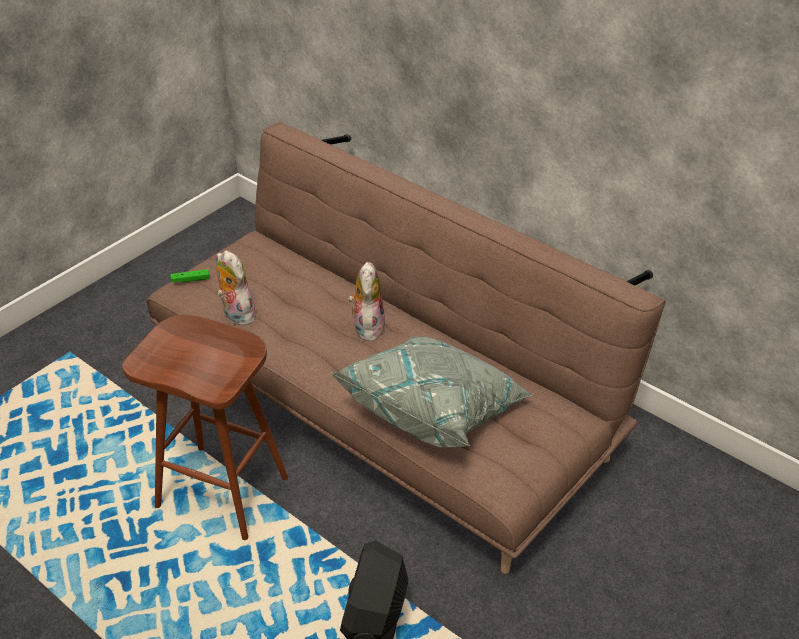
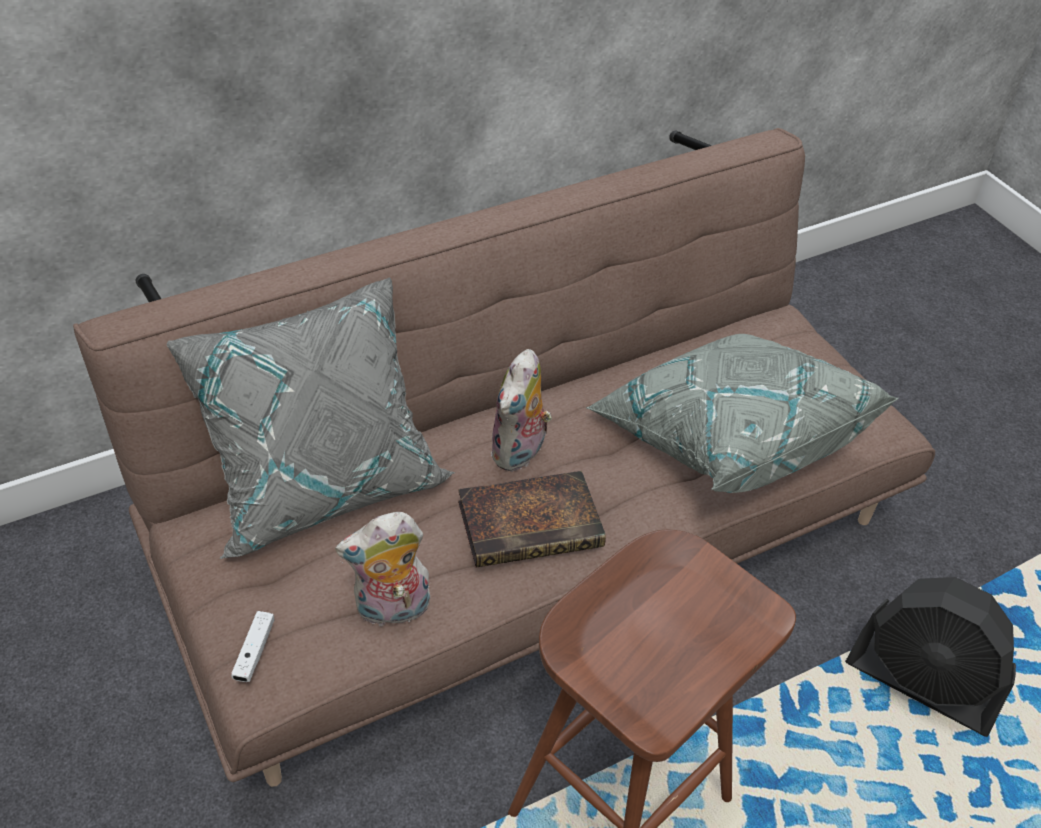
camera: 70 degrees left, 5 degrees up
(190, 280) = (254, 651): green game controller -> white game controller
(306, 265) = (321, 480): none -> grey pillow
(316, 345) = (533, 523): none -> book
(367, 327) = (520, 453): plush toy -> plush toy turned 90 degrees counterclockwise

